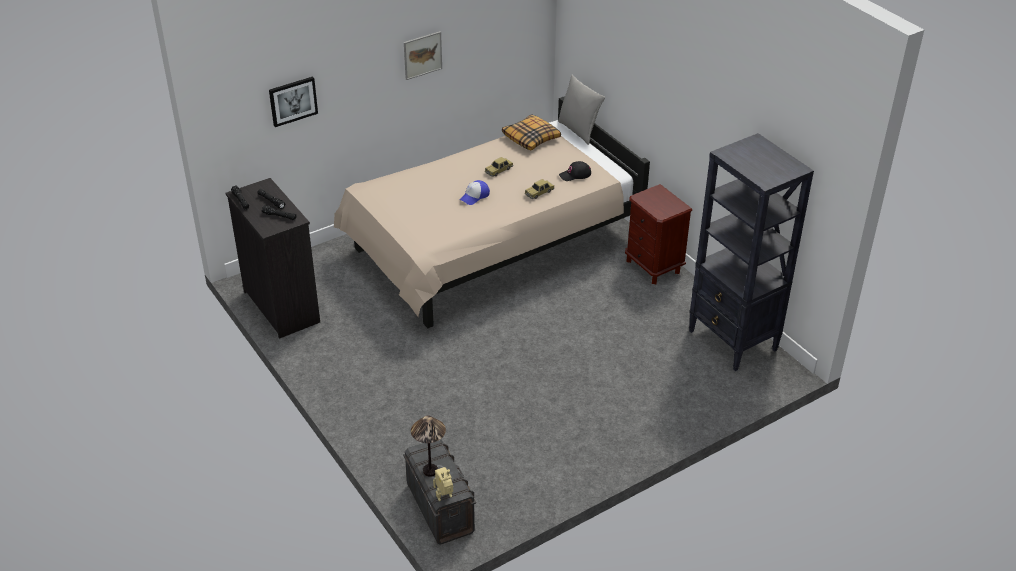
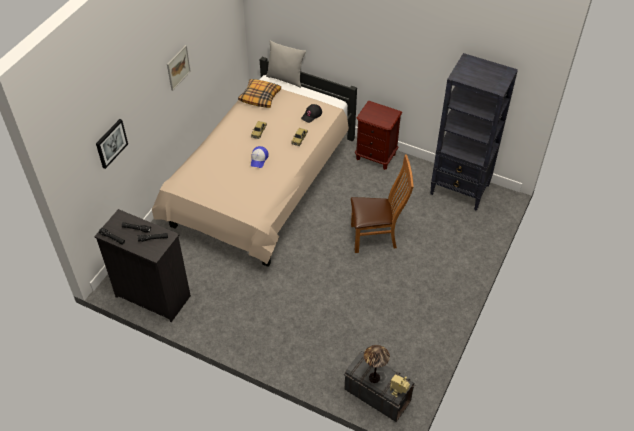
camera: 30 degrees left, 10 degrees up
(581, 349) = (377, 237): none -> brown chair

